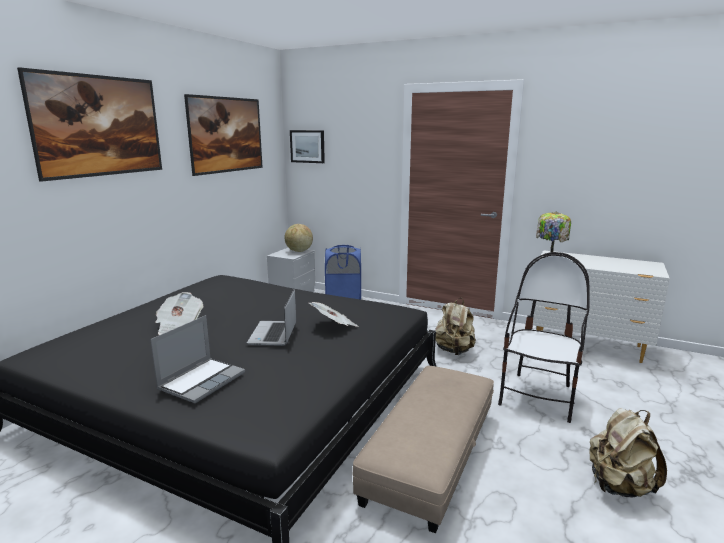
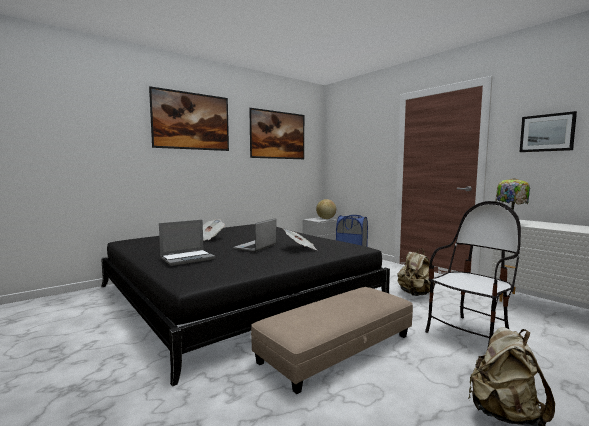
camera: 25 degrees right, 10 degrees down
(307, 146) = (337, 146): picture -> picture (547, 133)

